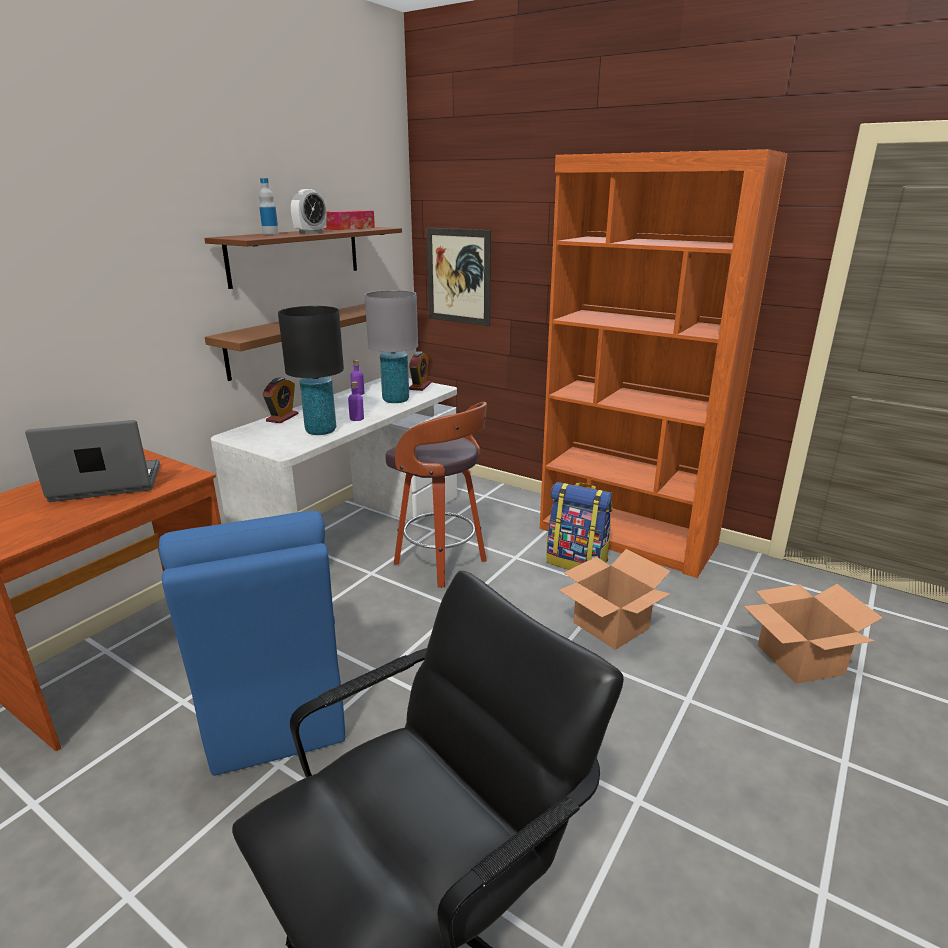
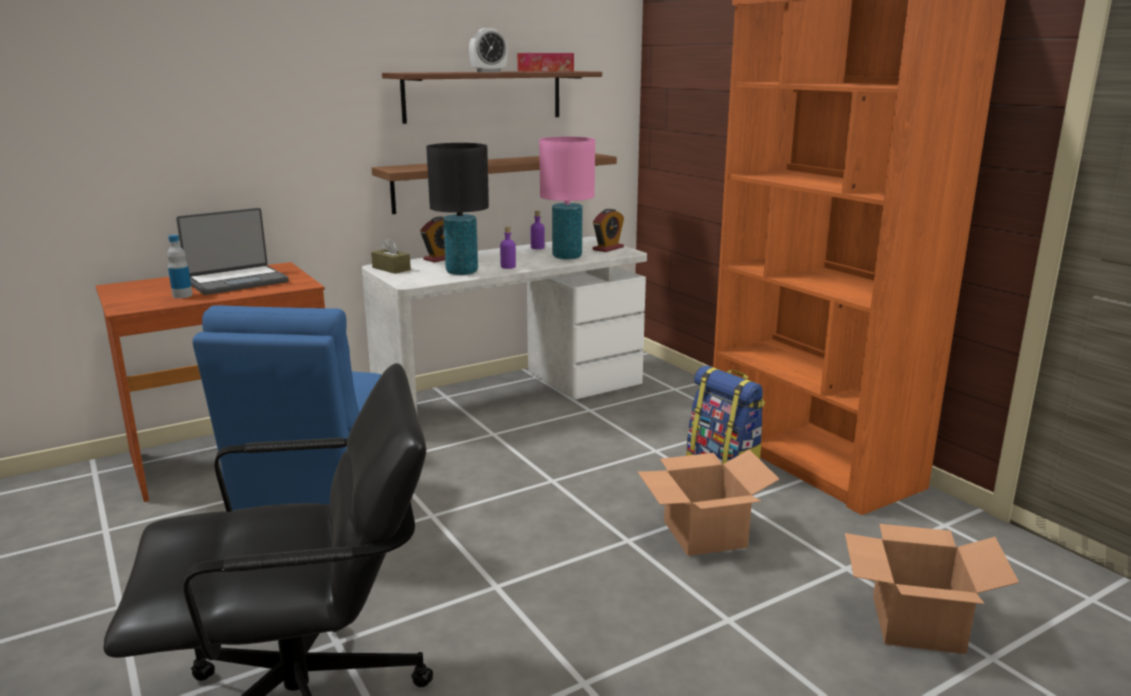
camera: 25 degrees right, 5 degrees down
(106, 484) = (237, 281): laptop -> laptop turned 135 degrees clockwise
(246, 437) = (391, 269): none -> brown tissue box
(270, 234) = (449, 72): bottle -> bottle (182, 295)
(395, 400) = (566, 257): grey table lamp -> pink table lamp
(442, 563) = (571, 440): stool -> none
(458, 276) = (678, 130): picture -> none

